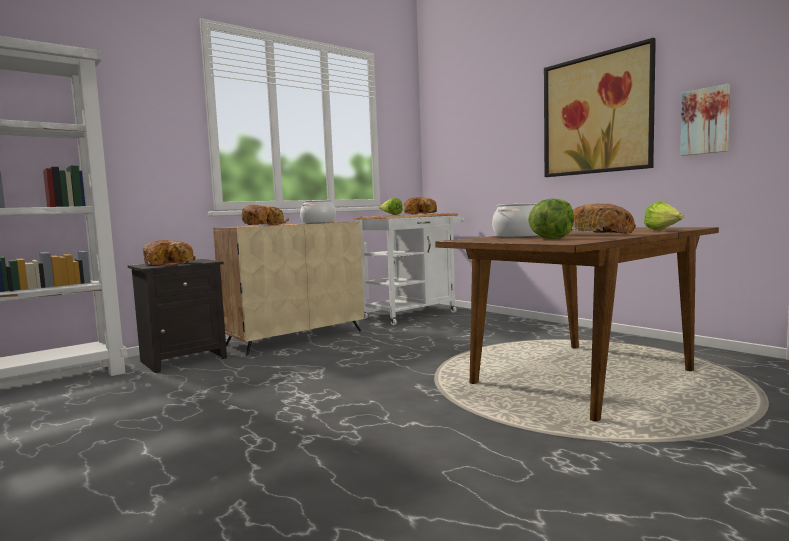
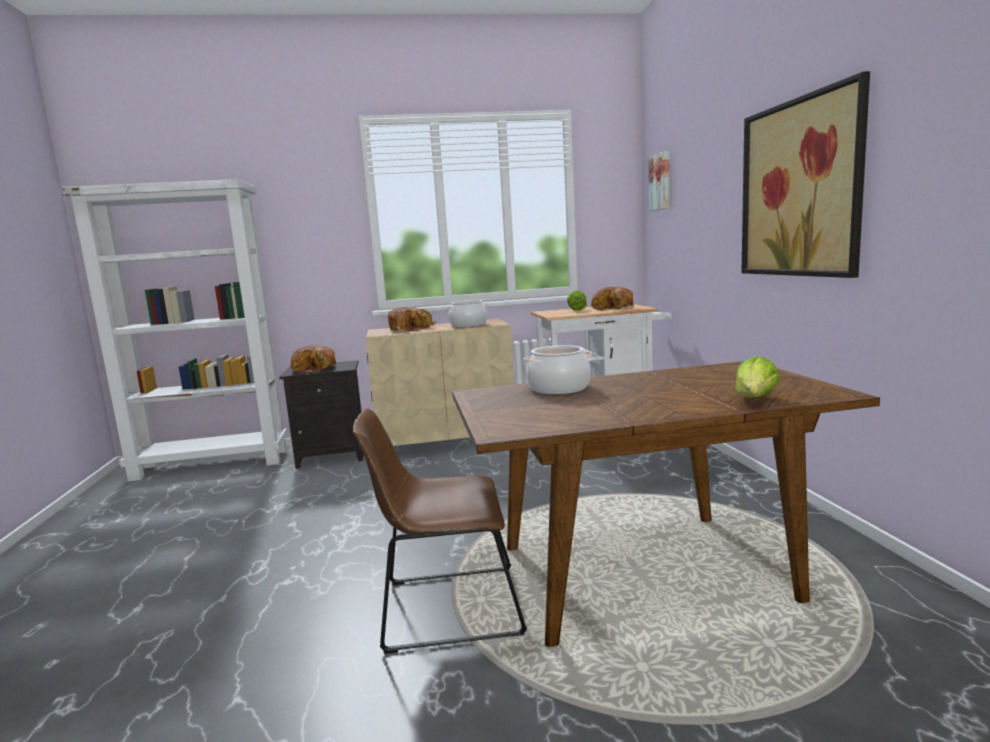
camera: 30 degrees right, 5 degrees up
(484, 422) = (444, 608): none -> brown chair
(551, 238) = (540, 410): lettuce -> none
(598, 234) = (627, 405): bread -> none
(705, 121) = (927, 211): picture -> picture (661, 182)

